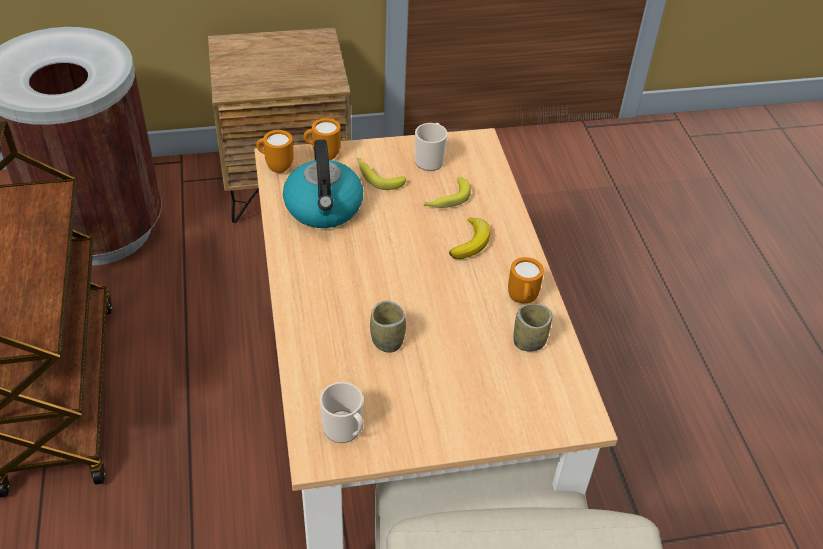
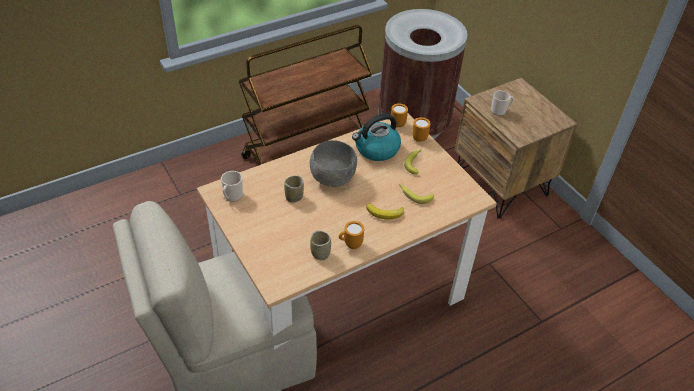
camera: 70 degrees right, 0 degrees up
(365, 278) = (333, 178): none -> grey bowl
(430, 160) = (445, 180): mug -> mug (500, 111)

